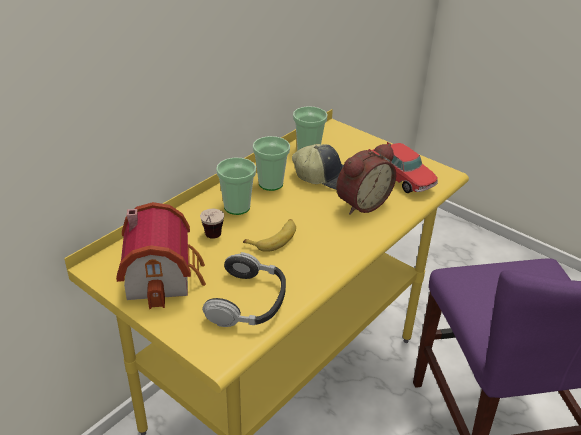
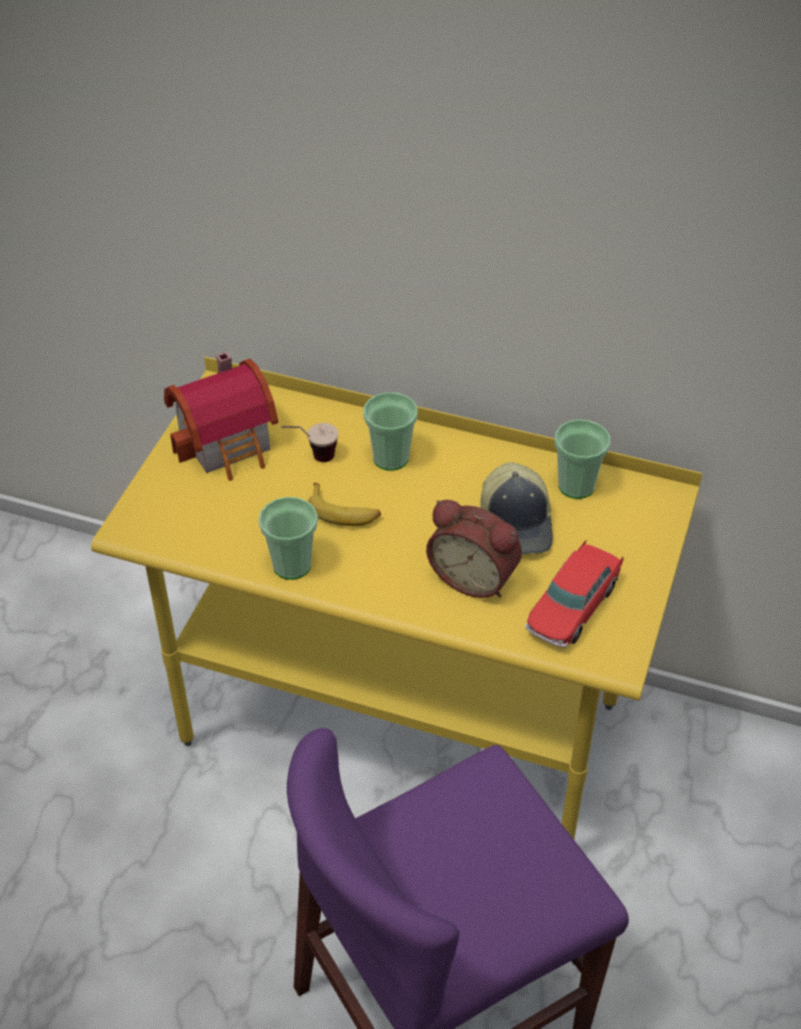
camera: 70 degrees right, 10 degrees up
(248, 301) = (219, 524): headphones -> none
(271, 184) = (463, 472): cup -> cup (292, 565)

